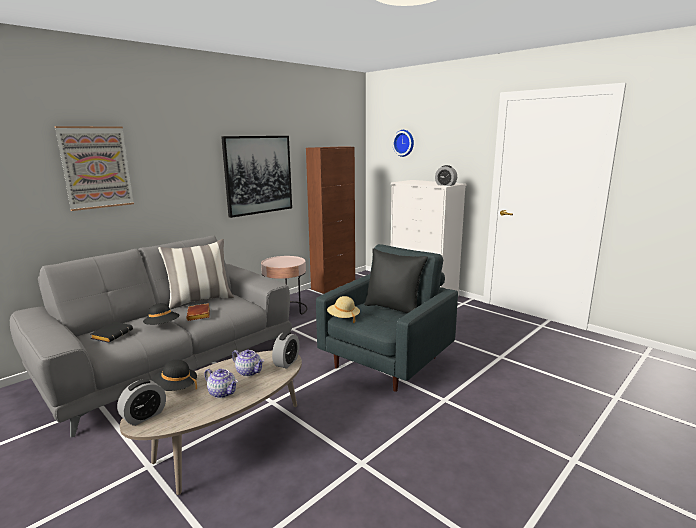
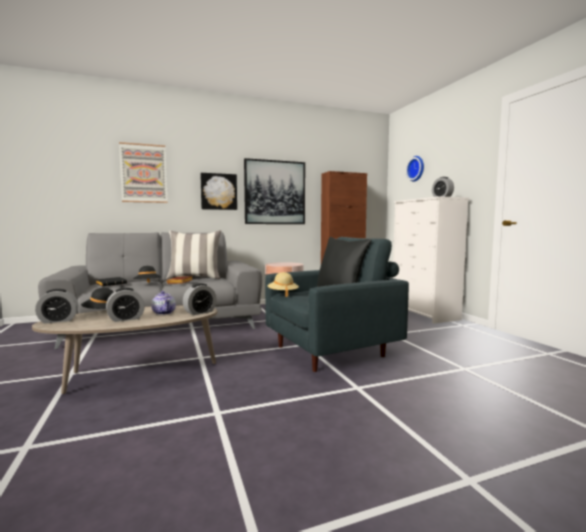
camera: 25 degrees right, 10 degrees down
(195, 181) = (218, 191): none -> picture
(223, 393) = (126, 319): teapot -> alarm clock

